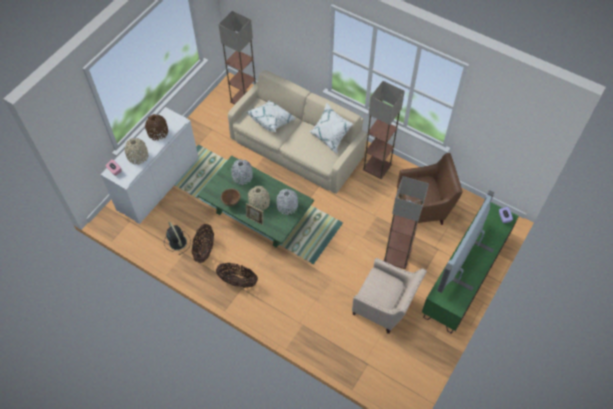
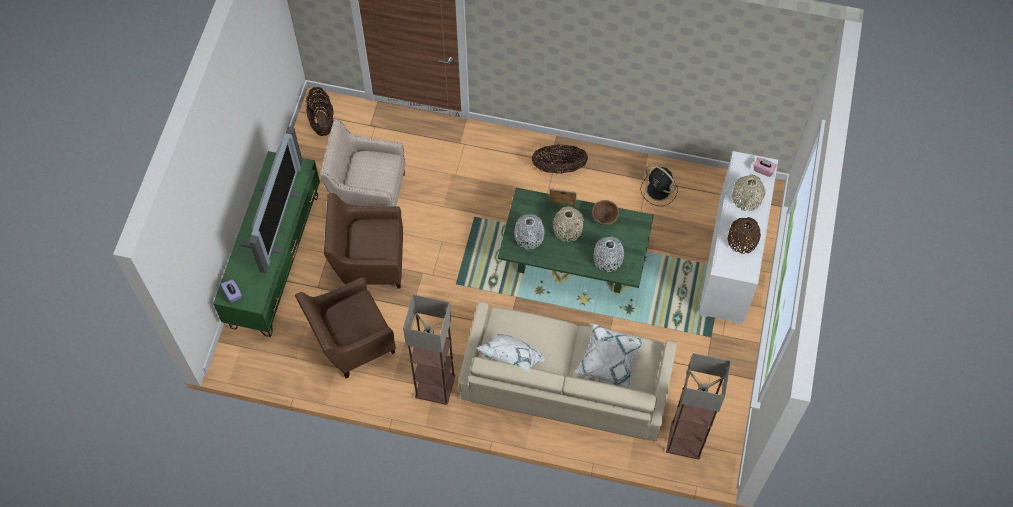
camera: 160 degrees right, 5 degrees up
(204, 249) = (619, 192): basket -> basket (322, 121)
(397, 256) = (369, 260): floor lamp -> brown armchair

